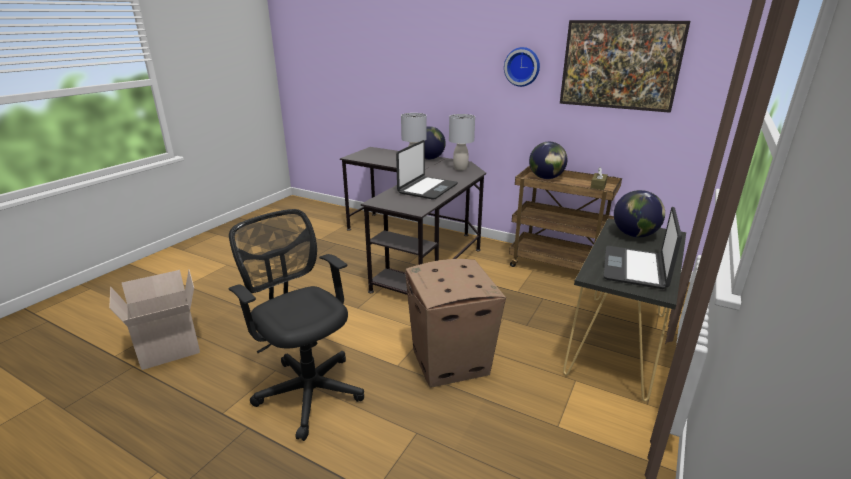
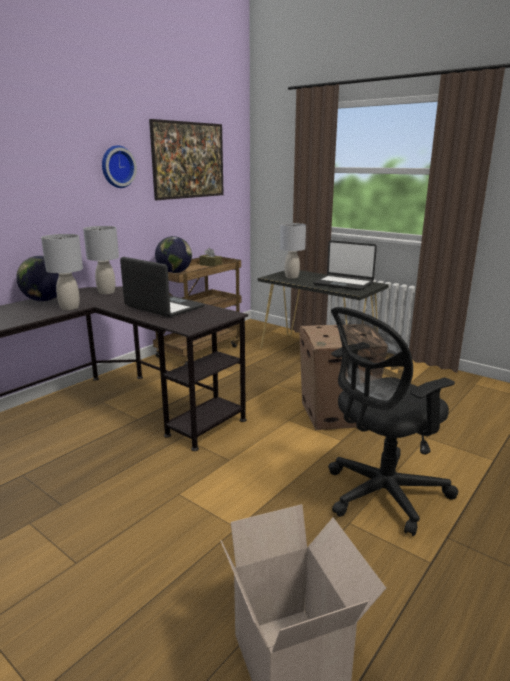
camera: 80 degrees left, 5 degrees down
(634, 235) = (291, 277): globe -> grey table lamp

